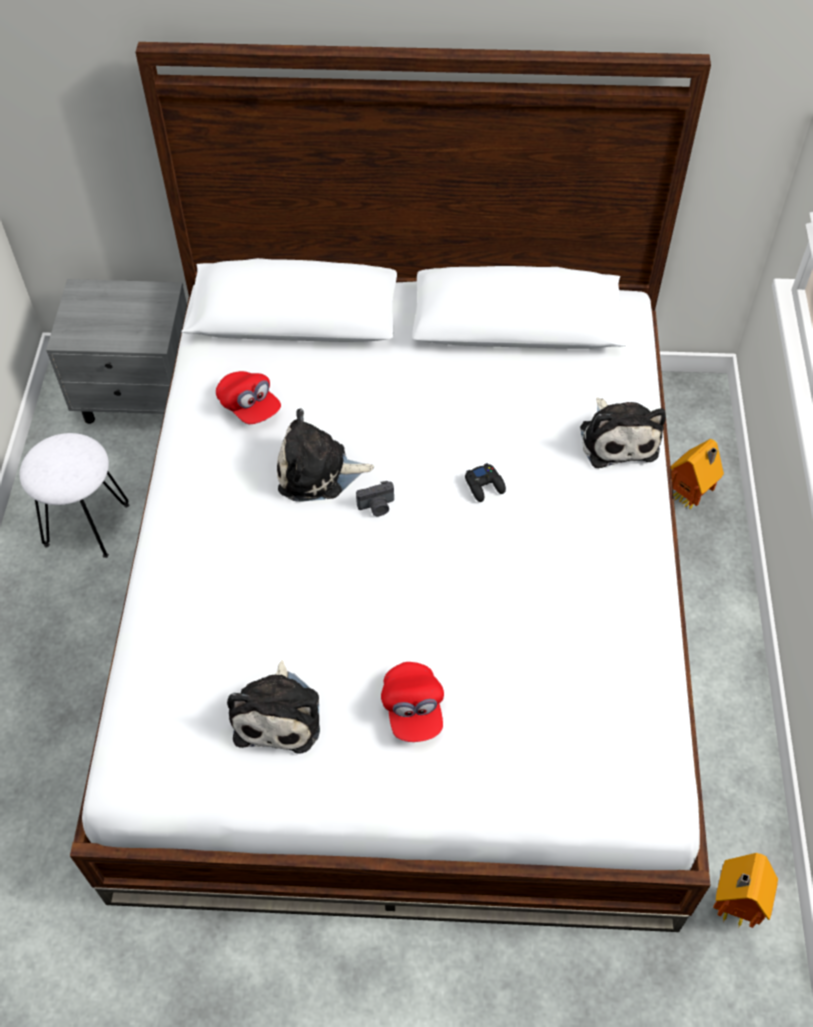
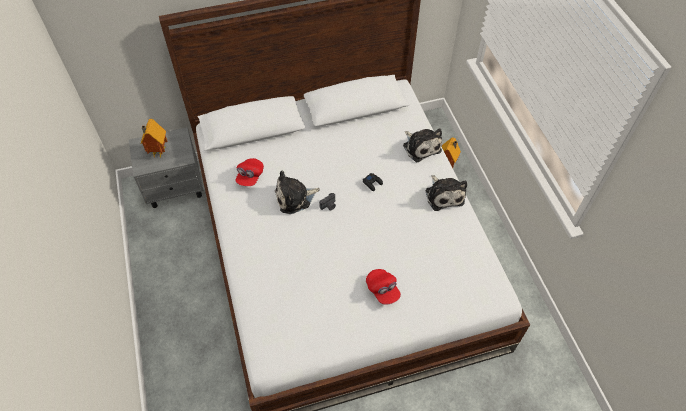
camera: 20 degrees left, 0 degrees up
(87, 524) = (175, 256): white stool -> none
(249, 407) = (250, 177): red cap -> red cap turned 75 degrees clockwise
(279, 713) = (324, 310): plush toy -> plush toy (444, 195)
(732, 906) = (530, 334): toy house -> toy house (157, 152)

